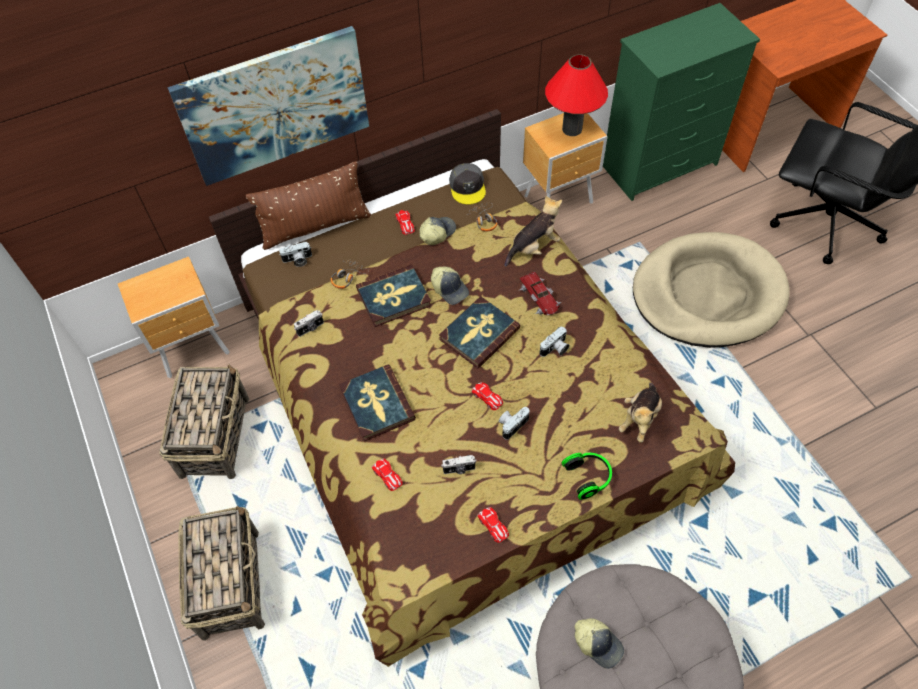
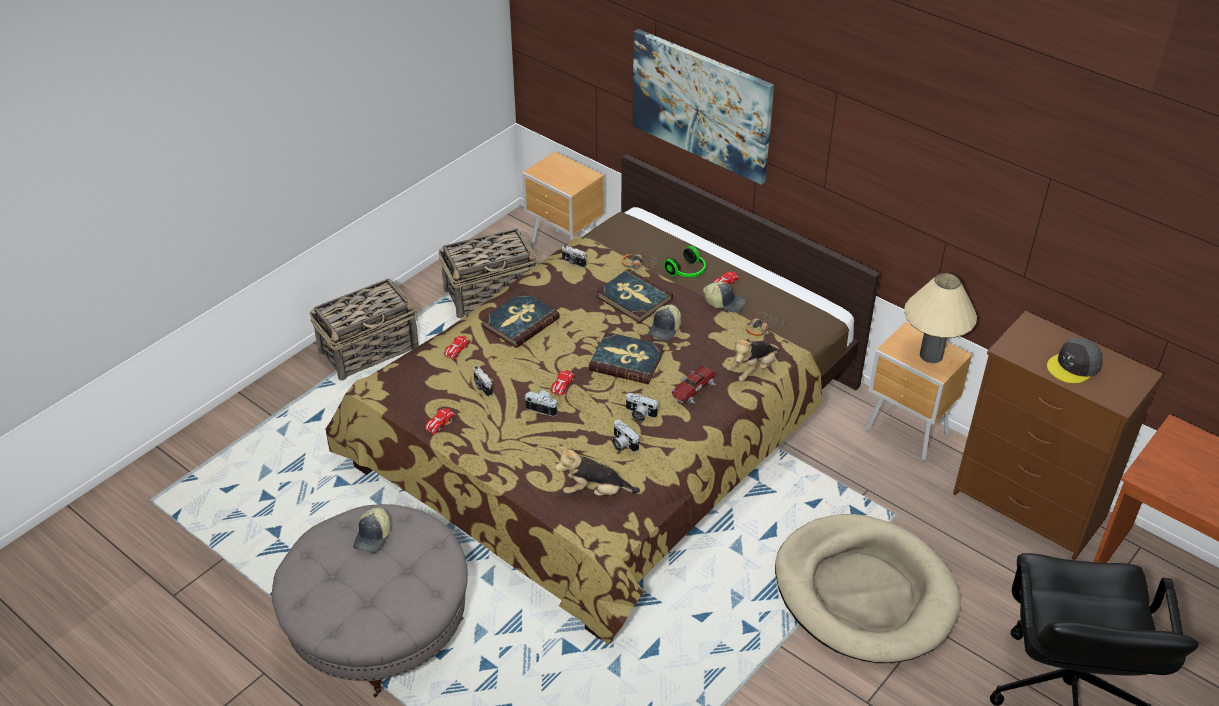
camera: 65 degrees right, 15 degrees down
(297, 260) = (641, 235): camera -> camera (622, 444)
(315, 226) = (685, 233): brown pillow -> none
(467, 187) = (799, 308): grey cap -> grey cap (1074, 366)
(533, 247) = (752, 370): plush toy -> plush toy turned 105 degrees clockwise
(572, 129) = (931, 355): red table lamp -> beige table lamp
(588, 477) = (514, 470): headphones -> headphones (687, 272)
(660, 165) = (1029, 507): green dresser -> brown dresser

